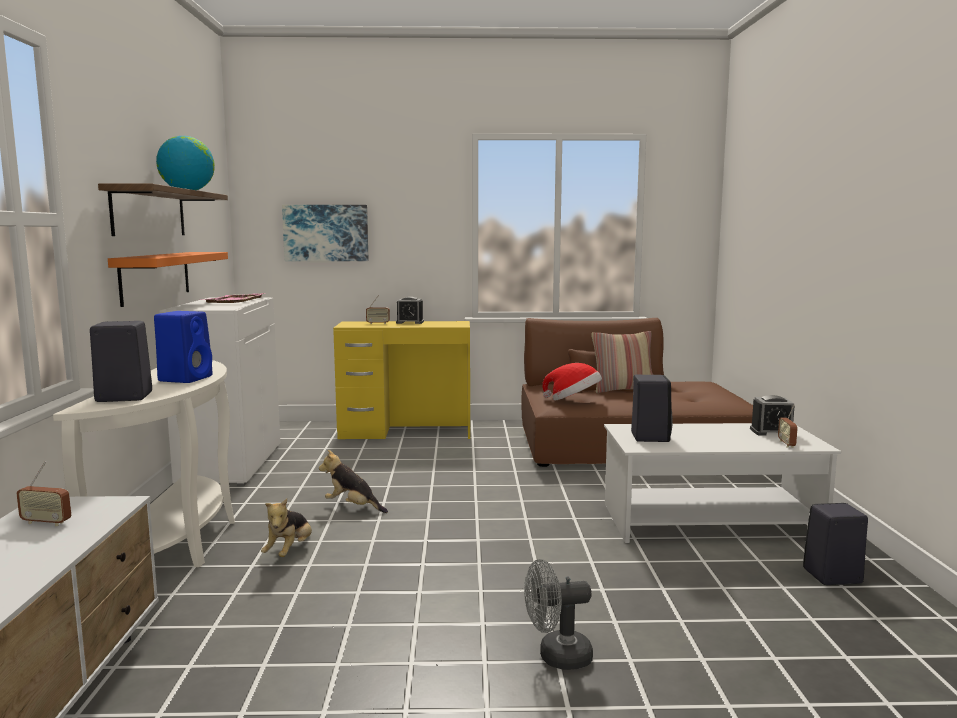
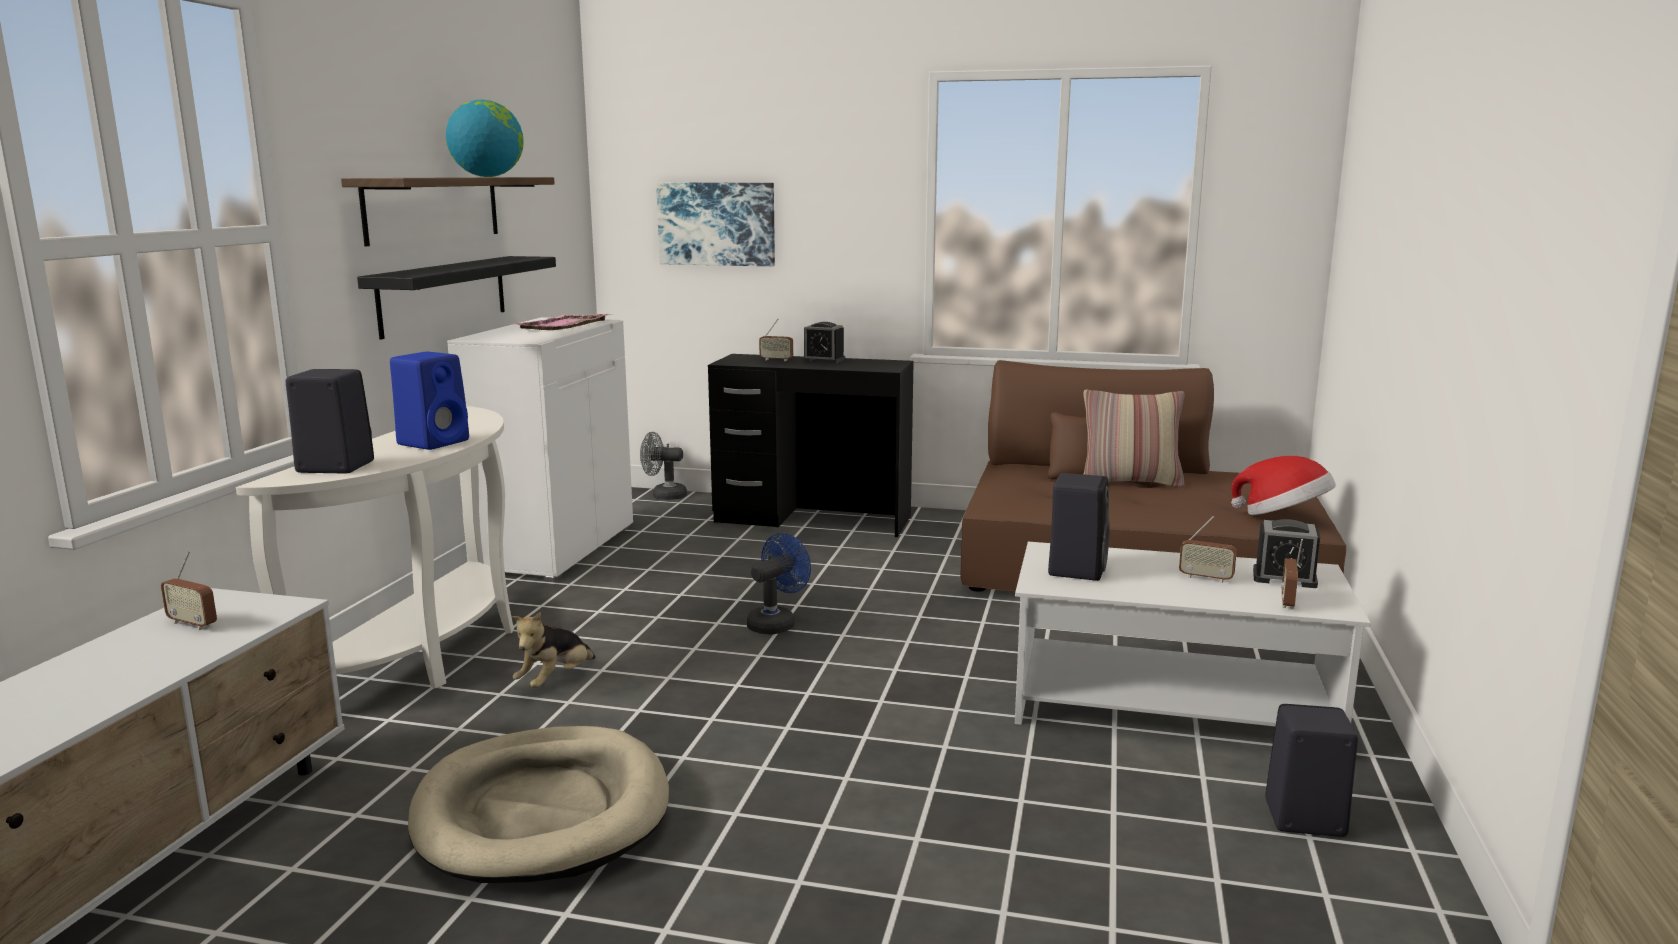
camera: 15 degrees right, 5 degrees up
(156, 276) = (444, 294): orange shelf -> black shelf
(340, 642) = (542, 812): none -> beige dog bed
(352, 507) = (672, 626): plush toy -> none
(406, 432) = (813, 519): yellow desk -> black desk
(425, 498) = (776, 623): none -> blue fan
(556, 657) = (801, 876): grey fan -> grey fan (663, 496)
(573, 400) = (1034, 495): hat -> hat (1283, 517)
(728, 435) = (1206, 578): none -> radio

